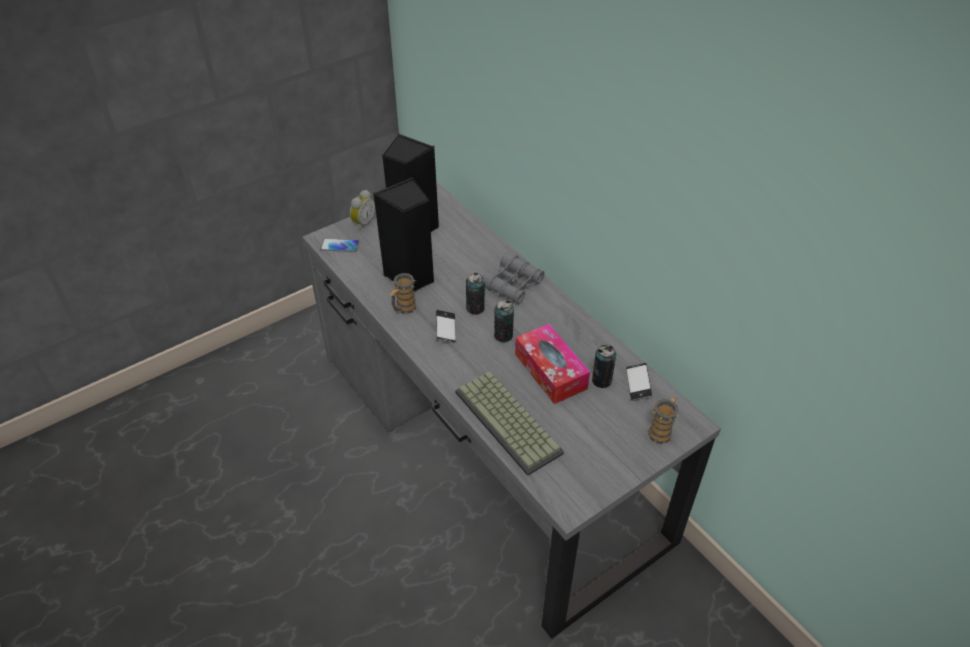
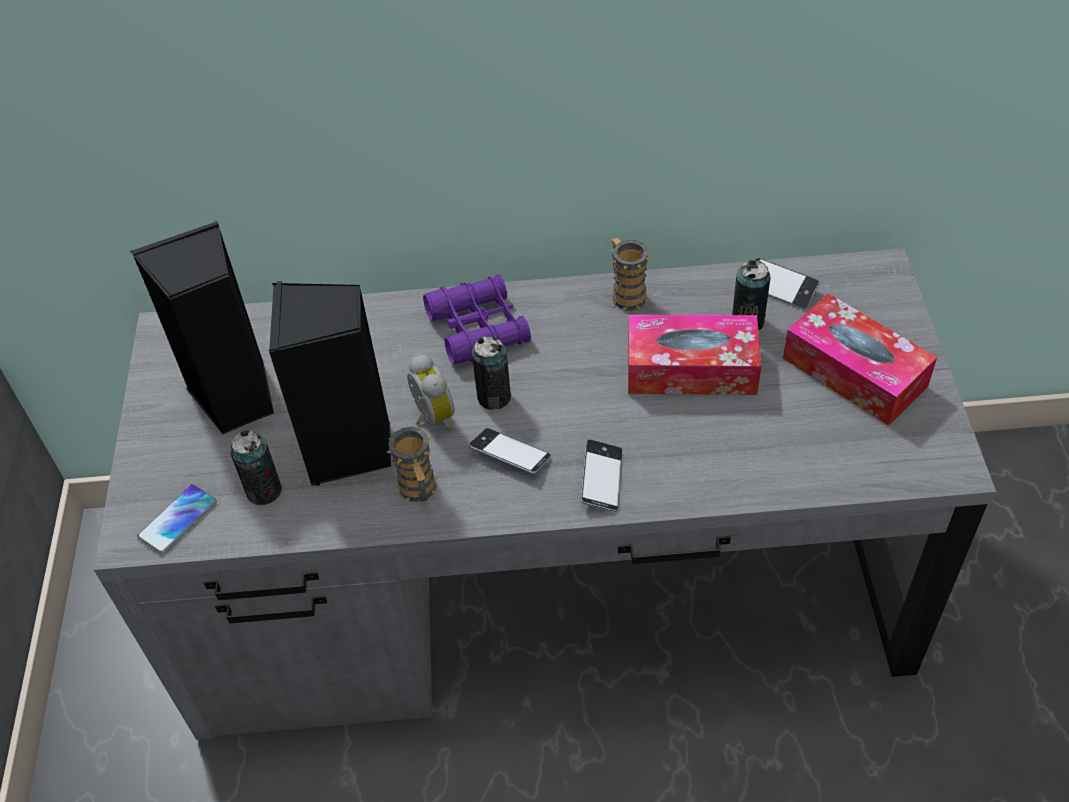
camera: 55 degrees left, 5 degrees up
(363, 223) = (149, 460): alarm clock -> alarm clock (431, 418)
(455, 367) = (601, 479): none -> phone
(503, 335) = (579, 390): can -> can (264, 491)
(510, 422) = (759, 461): keyboard -> none
(512, 284) = (478, 328): grey binoculars -> purple binoculars
(603, 439) = (854, 372): none -> tissue box
(661, 431) = (877, 307): mug -> mug (626, 294)

